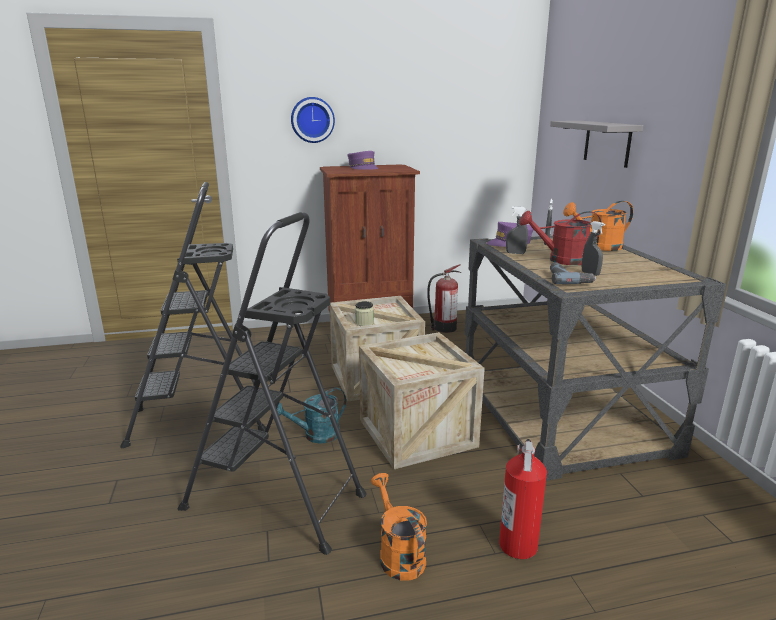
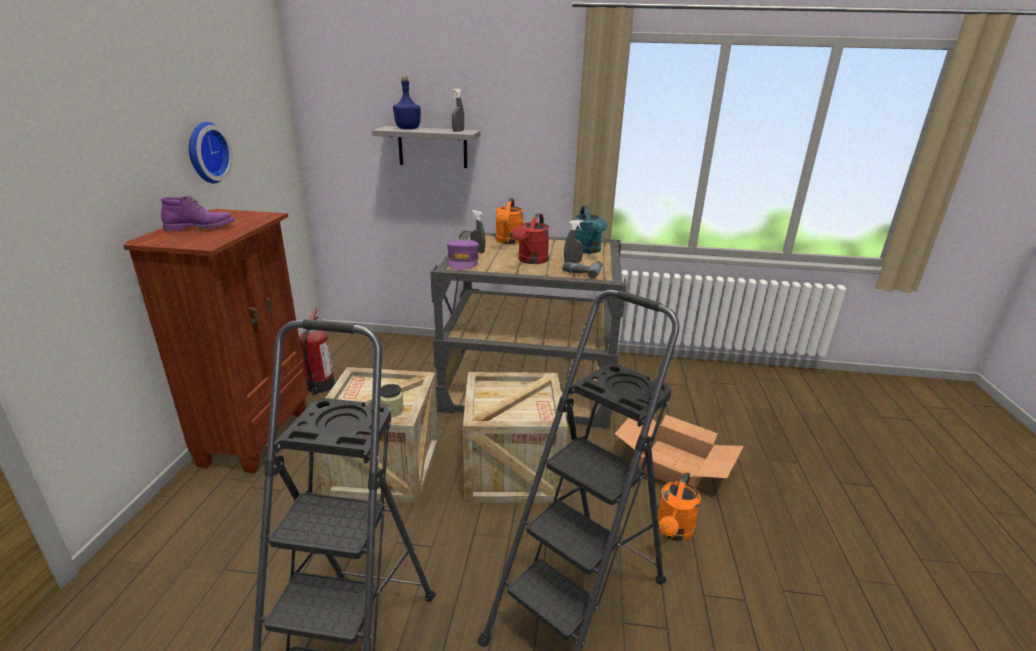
camera: 70 degrees left, 5 degrees up
(312, 120) = (81, 168): wall clock -> wall clock (205, 152)
(316, 436) = (473, 546): turquoise watering can -> turquoise watering can (588, 250)
(363, 168) = (200, 228): purple cap -> purple boot
(398, 554) = (673, 532): orange watering can -> orange watering can turned 60 degrees counterclockwise
(515, 253) = (498, 268): grey spray bottle -> grey spray bottle (458, 131)
(519, 545) = (675, 465): fire extinguisher -> cardboard box
(582, 121) = (407, 129): none -> blue bottle

